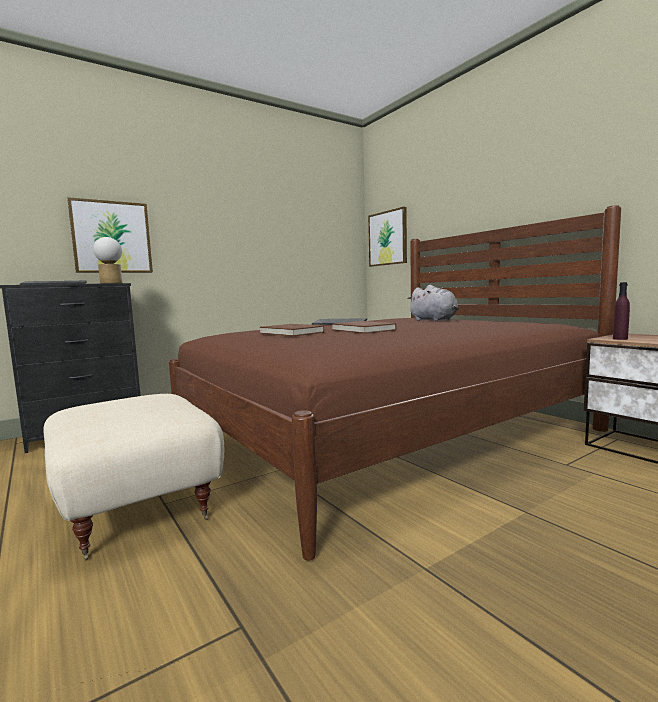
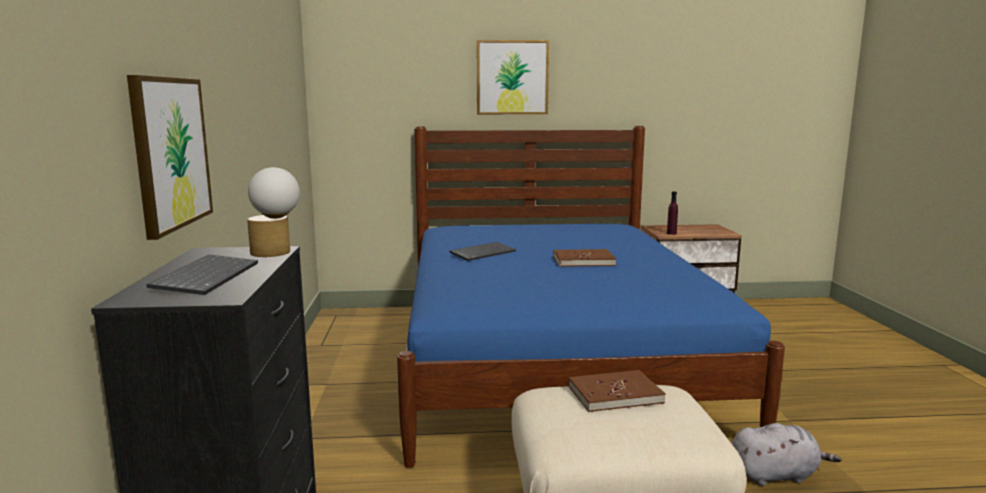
camera: 60 degrees left, 5 degrees up
(292, 333) = (552, 279): brown book -> brown book (614, 394)
(386, 434) = (551, 363): brown bed -> blue bed
(388, 238) = (359, 117): picture -> picture (512, 77)
(434, 320) = (528, 232): grey plush toy -> grey plush toy (776, 475)

